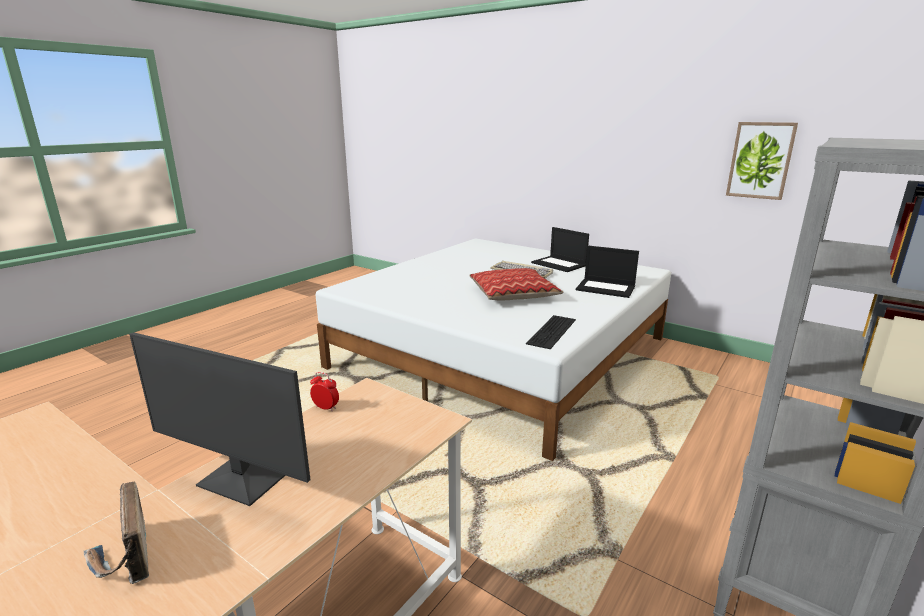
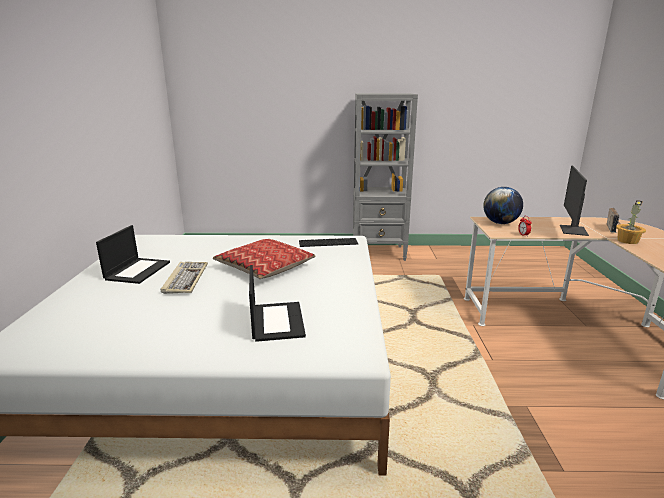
camera: 125 degrees left, 0 degrees up
(107, 500) = (627, 241): none -> potted plant
(242, 480) = (572, 230): monitor -> monitor turned 150 degrees counterclockwise
(396, 425) = (500, 223): none -> globe
(606, 288) = (212, 243): laptop -> laptop (276, 321)
(760, 160) = (133, 124): picture -> none

